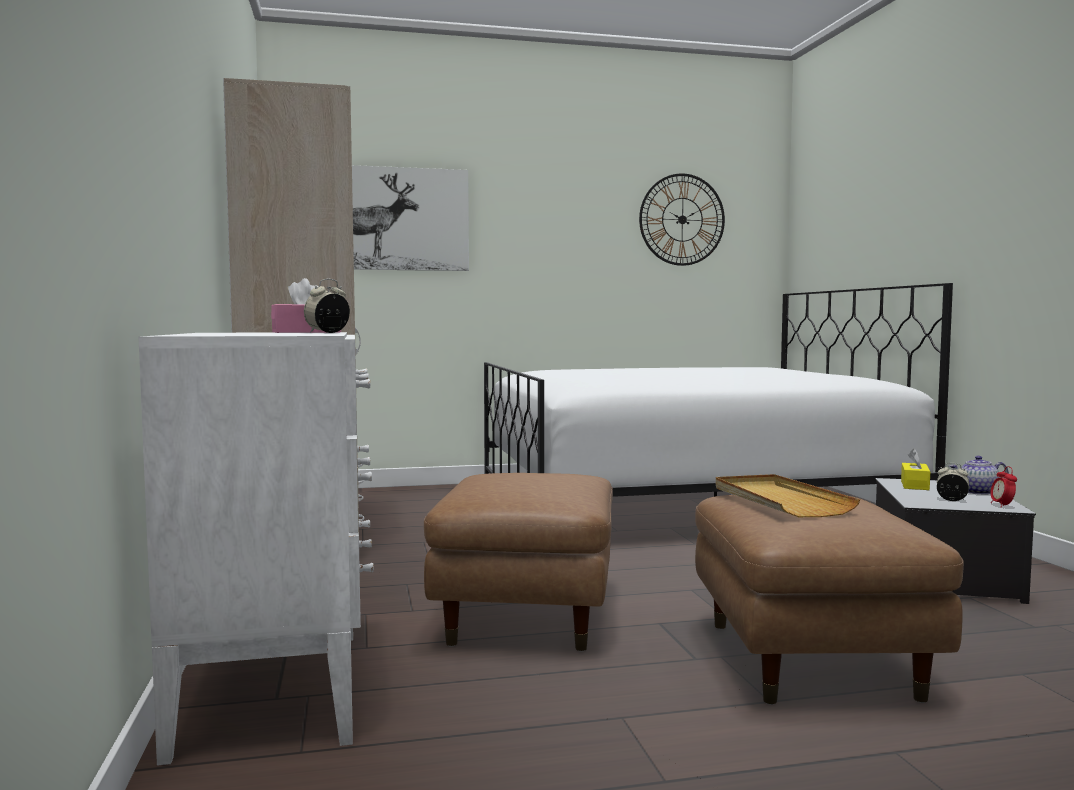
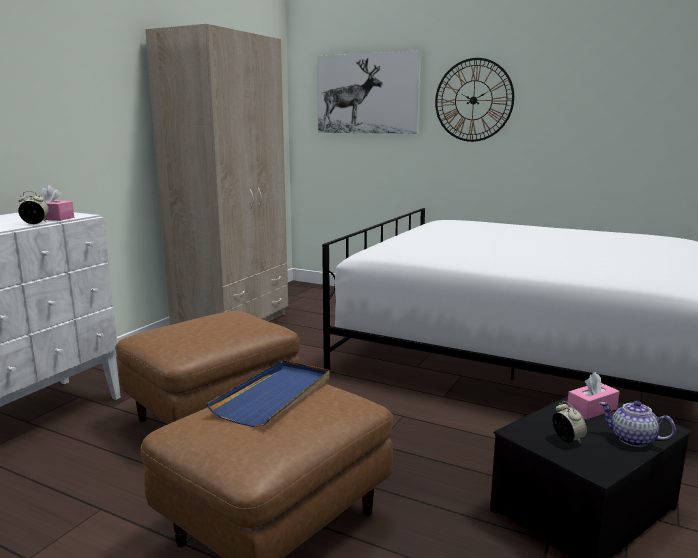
camera: 40 degrees right, 10 degrees up
(682, 219) = (621, 81): wall clock -> wall clock (473, 100)
(779, 500) = (274, 396): beige tray -> blue tray
(914, 485) = (591, 409): yellow tissue box -> pink tissue box
(1002, 505) = (598, 465): alarm clock -> none

